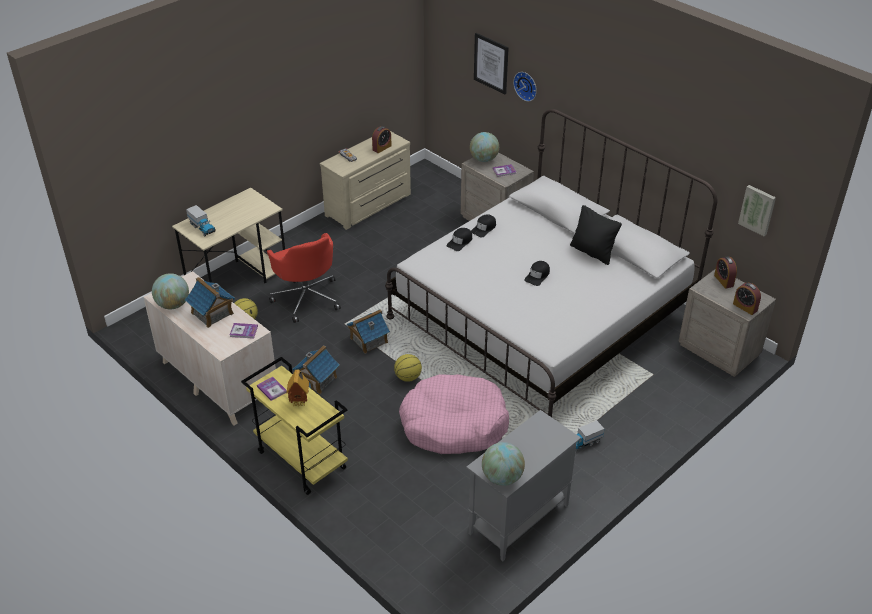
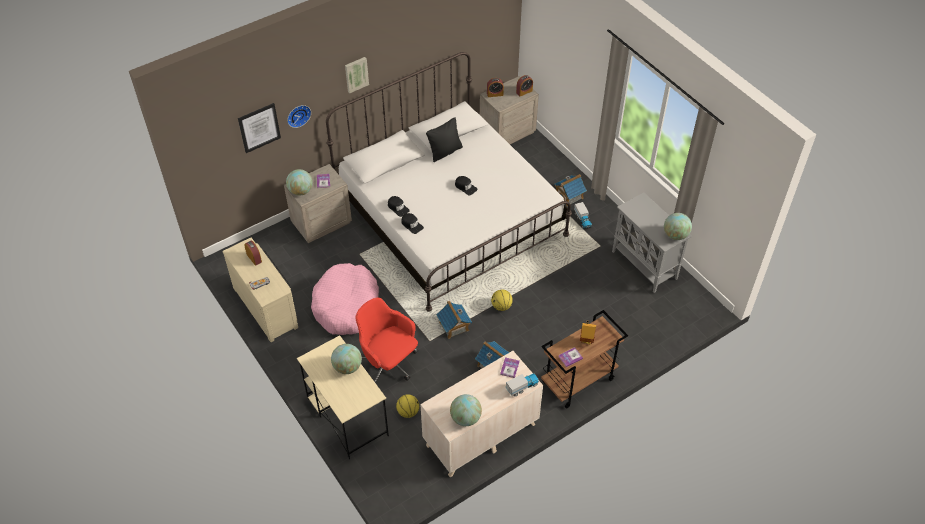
camera: 80 degrees left, 10 degrees up
(202, 228) = (352, 397): toy truck -> toy truck (522, 387)
(212, 313) = (483, 389): toy house -> toy house (569, 196)
(240, 219) = (347, 367): none -> globe
(300, 460) = (578, 382): yellow cart -> brown cart
(307, 298) = (388, 364): red office chair -> red office chair turned 120 degrees counterclockwise
(453, 424) = (555, 286): pink dog bed -> pink dog bed (346, 306)
(757, 209) = (489, 40): picture -> picture (356, 74)

